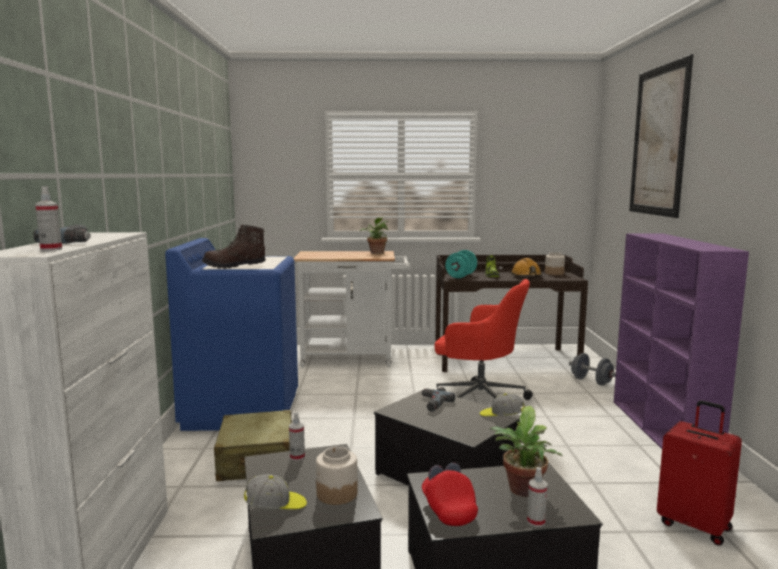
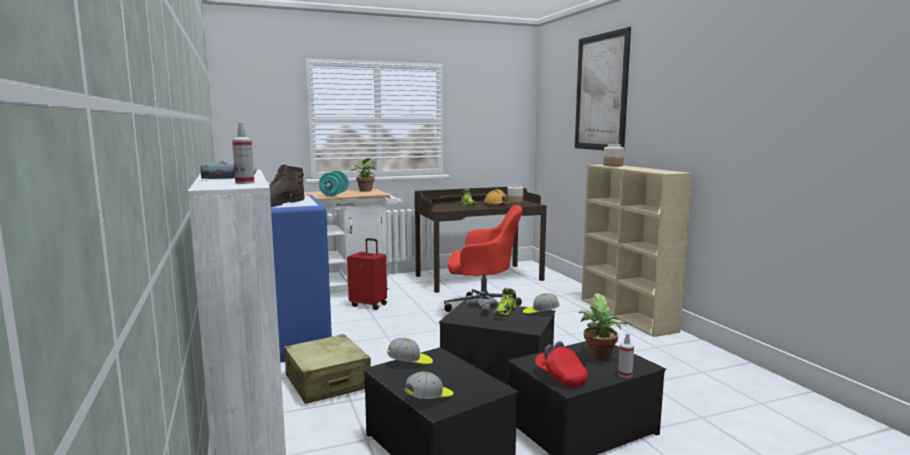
camera: 20 degrees left, 0 degrees up
(297, 457) = (410, 362): spray bottle -> cap
(336, 493) = (468, 381): jar -> jar (612, 165)
(457, 412) = (505, 314): none -> shoe
(461, 276) = (444, 207): turquoise dumbbell -> turquoise dumbbell (334, 194)
(591, 381) = (556, 287): grey dumbbell -> none
(663, 431) = (627, 315): purple bookcase -> beige bookcase
(694, 525) = (685, 371): red suitcase -> red suitcase (369, 305)

